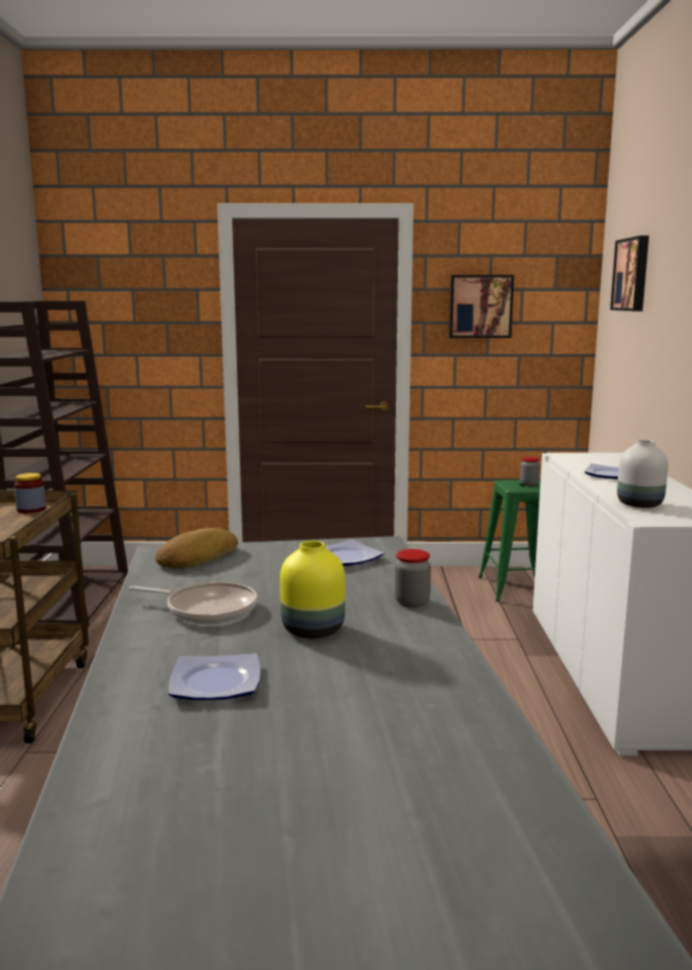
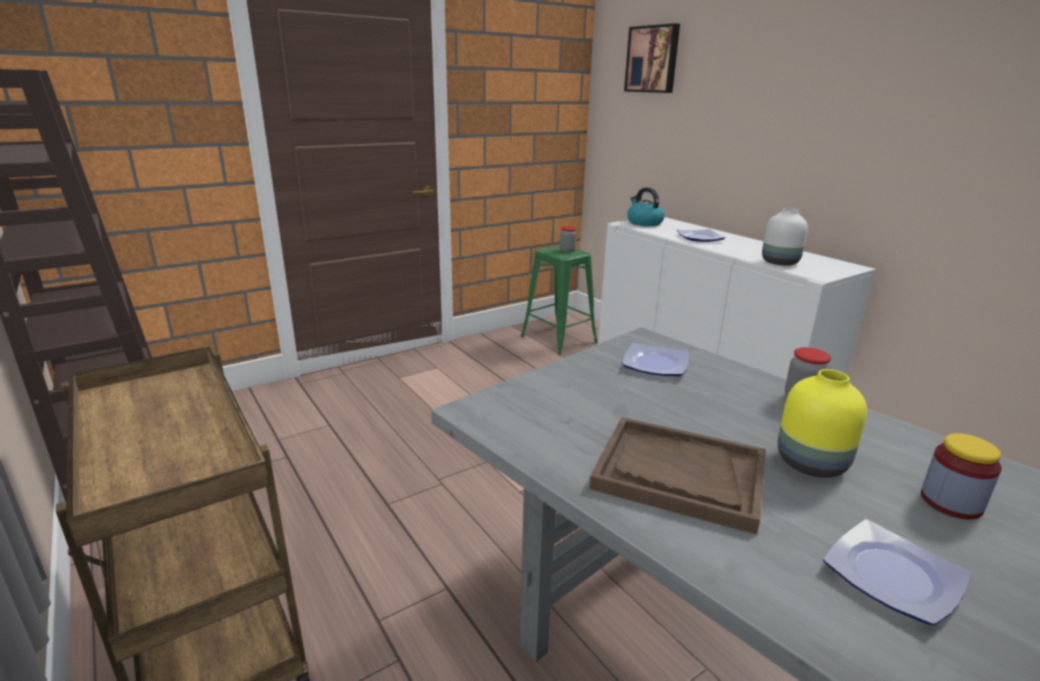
camera: 35 degrees left, 10 degrees up
(31, 509) = (164, 389): jar -> jar (951, 502)
(196, 557) = (526, 406): bread -> none
(207, 609) = (679, 474): frying pan -> brown tray
(480, 306) = (505, 86): picture -> none
(584, 456) = (644, 223): none -> kettle

